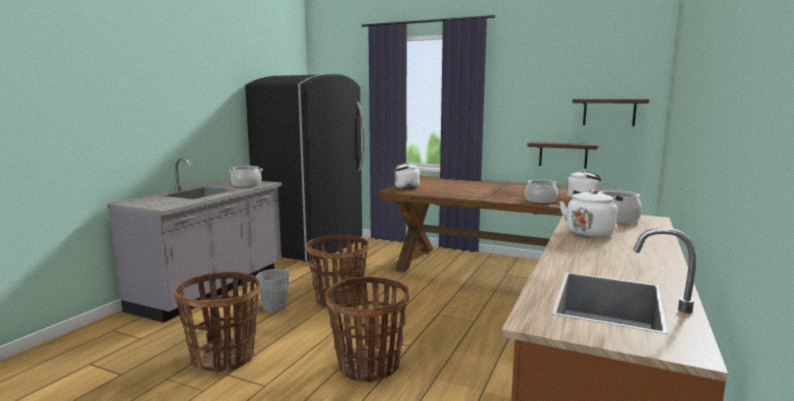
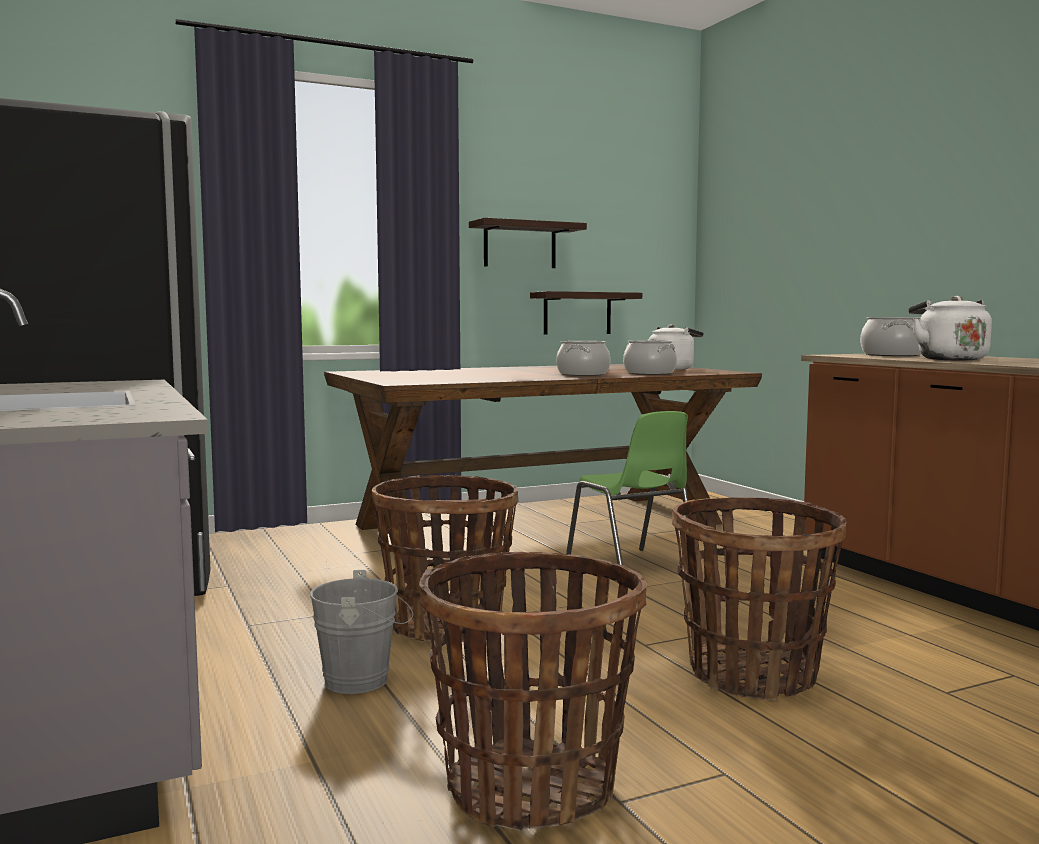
camera: 50 degrees left, 5 degrees down
(246, 185) = (103, 386): cooking pot -> cooking pot (583, 374)
(405, 187) = (397, 379): white kettle -> none
(466, 306) = (632, 568): none -> green chair
(609, 112) = (633, 244): shelf -> shelf (519, 245)

